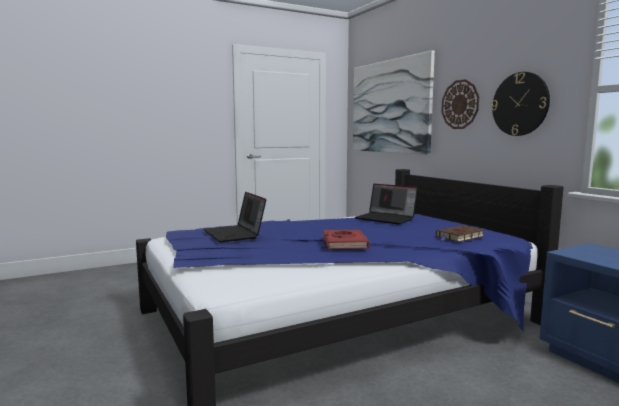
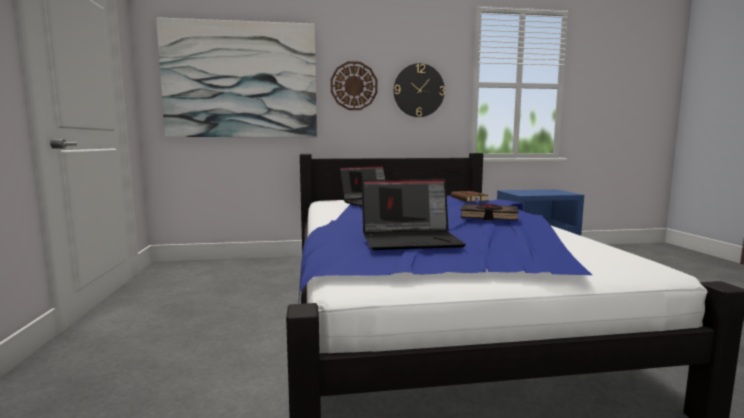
camera: 70 degrees left, 0 degrees up
(344, 243) = (489, 216): red book -> black book

